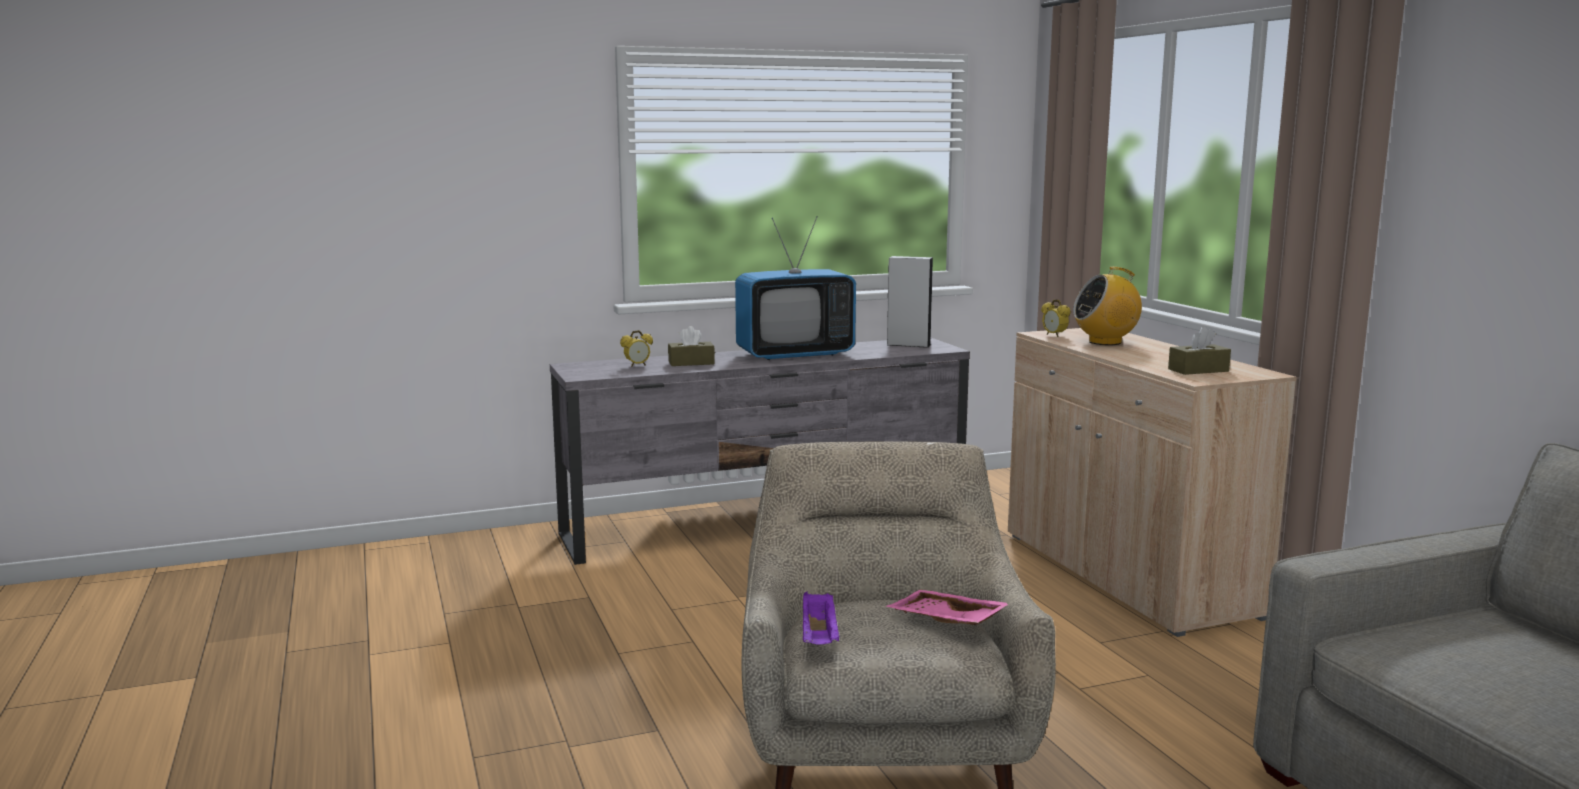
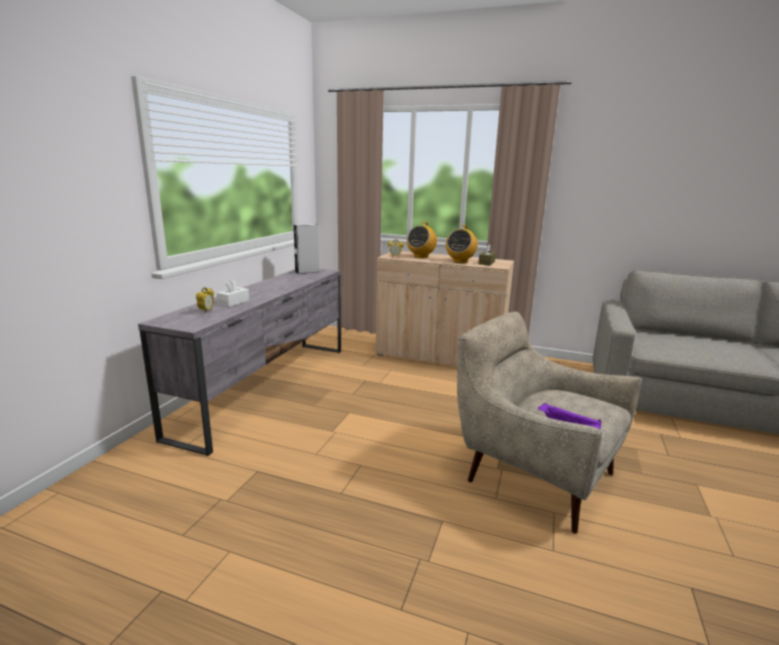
camera: 50 degrees left, 5 degrees up
(691, 363) = (233, 302): brown tissue box -> white tissue box
(795, 354) = (273, 286): television -> none
(945, 621) = (575, 396): pink tray -> none
(1150, 360) = (460, 261): none -> radio

